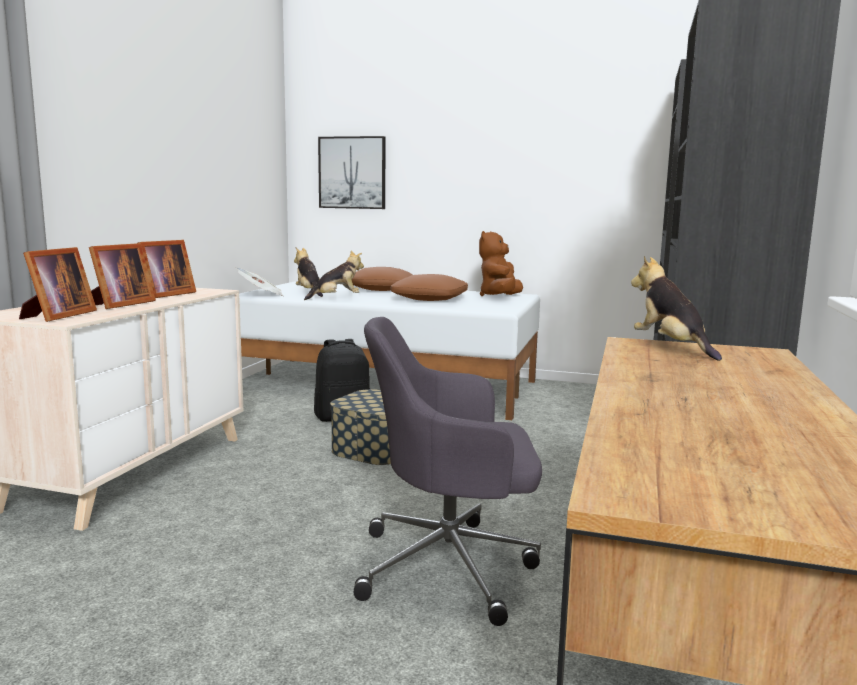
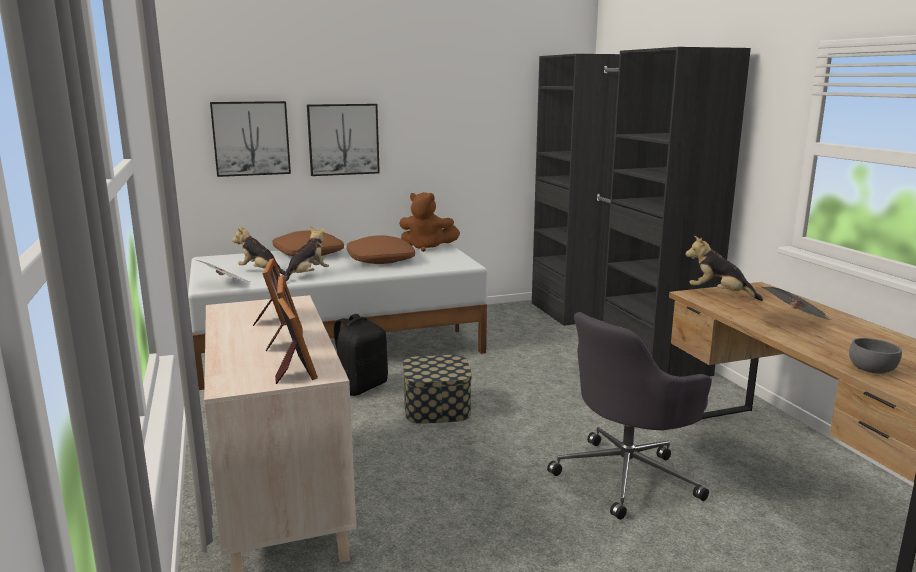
camera: 35 degrees left, 5 degrees up
(438, 177) = (343, 139): none -> picture
(500, 297) = (427, 247): brown plush toy -> brown plush toy turned 60 degrees counterclockwise
(649, 439) = (872, 369): none -> grey bowl
(702, 382) = (796, 321): none -> newspaper

